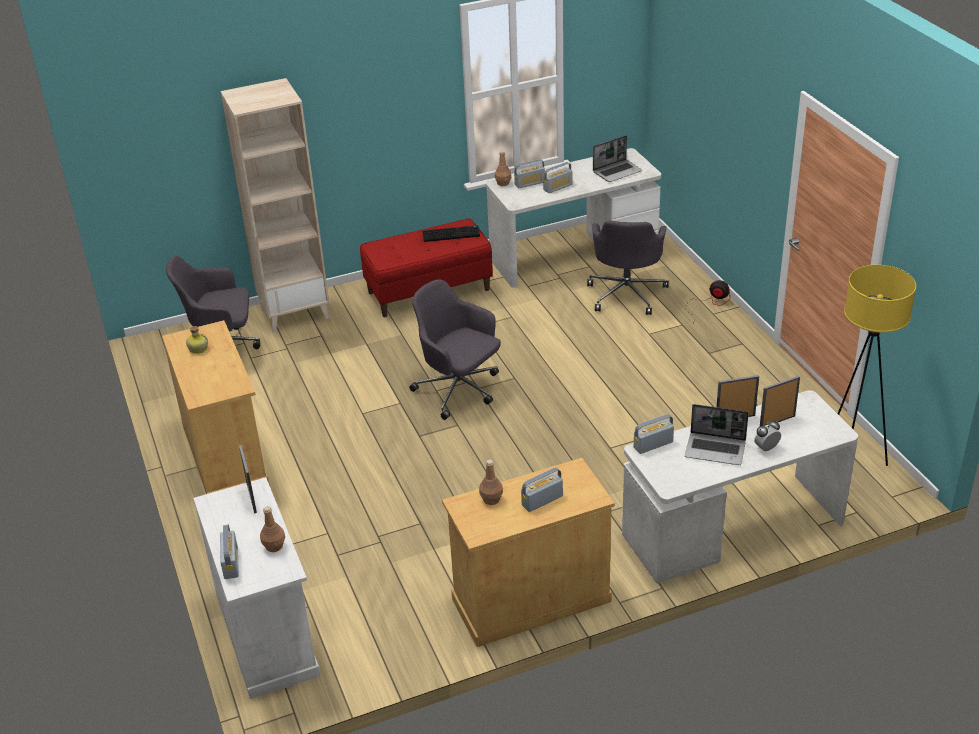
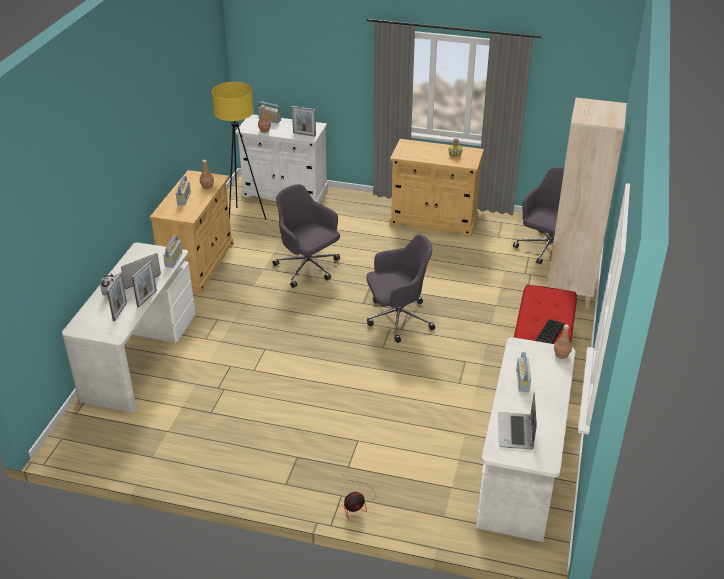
camera: 125 degrees right, 0 degrees up
(529, 183) = (546, 369): radio -> none
(626, 293) = (426, 463): grey office chair -> grey office chair (308, 268)
(851, 467) = (105, 440): yellow floor lamp -> yellow floor lamp (243, 218)

